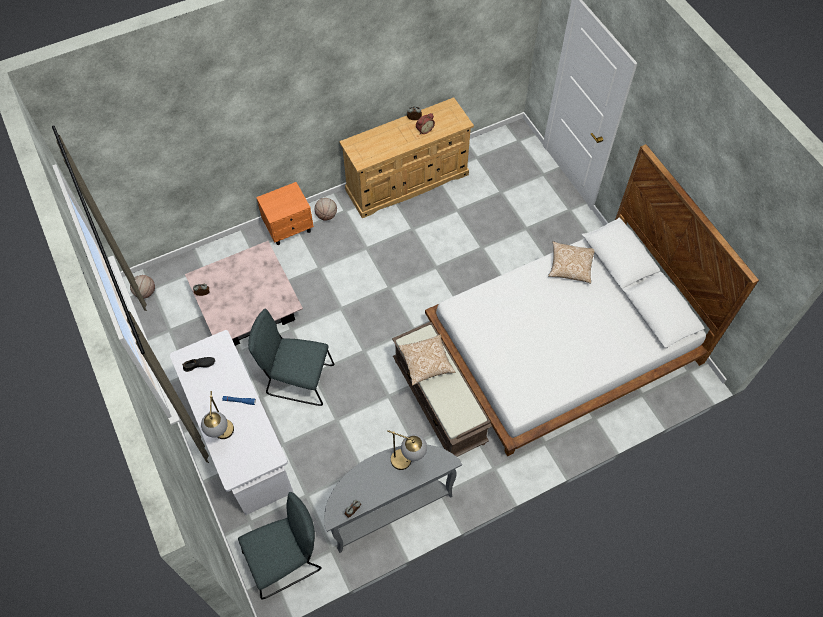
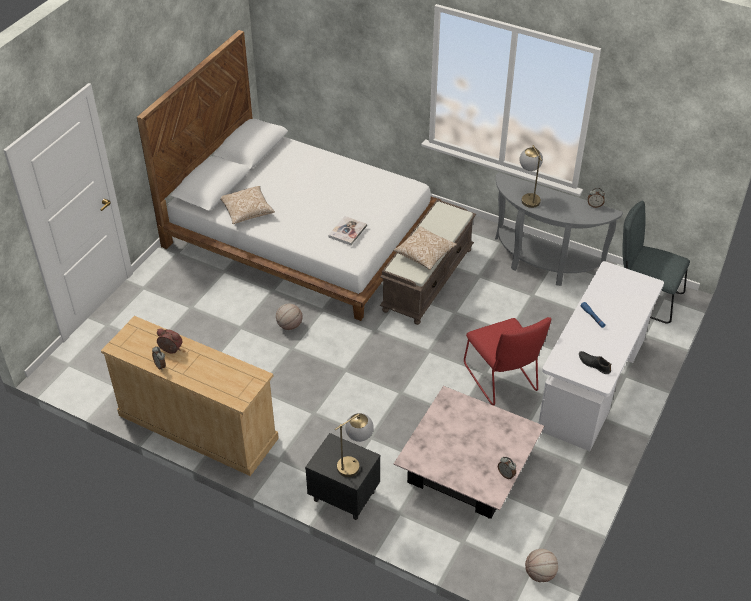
camera: 125 degrees left, 15 degrees down
(224, 437) = (630, 308): table lamp -> table lamp (354, 463)
(289, 228) = (343, 495): orange nightstand -> black nightstand
(297, 379) = (502, 380): grey chair -> red chair
(326, 215) = (299, 471): basketball -> basketball (289, 325)
(491, 319) = (347, 231): none -> book

